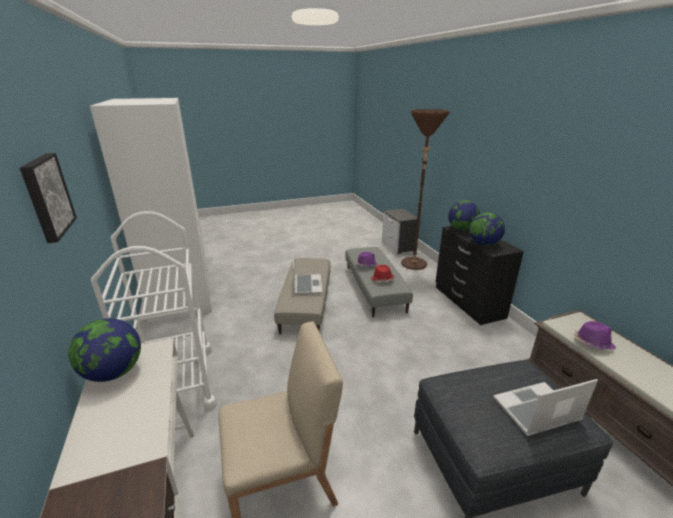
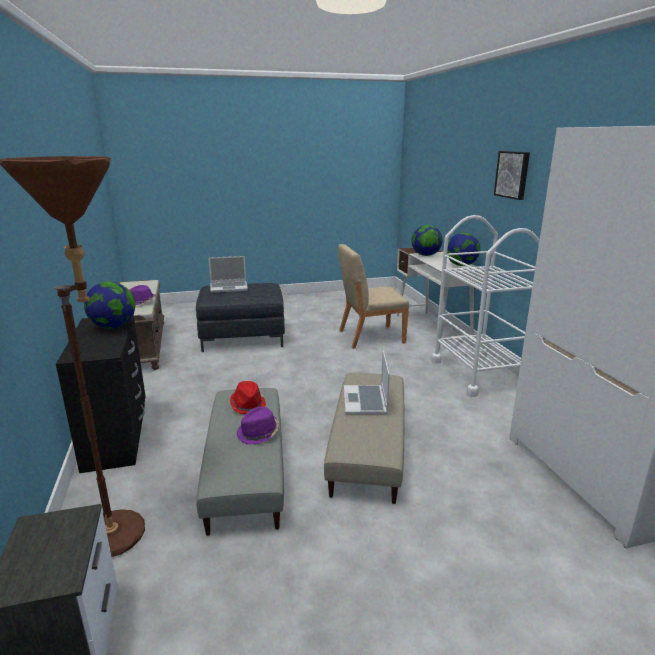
camera: 175 degrees left, 5 degrees down
(461, 229) = (98, 350): globe -> globe (425, 255)

